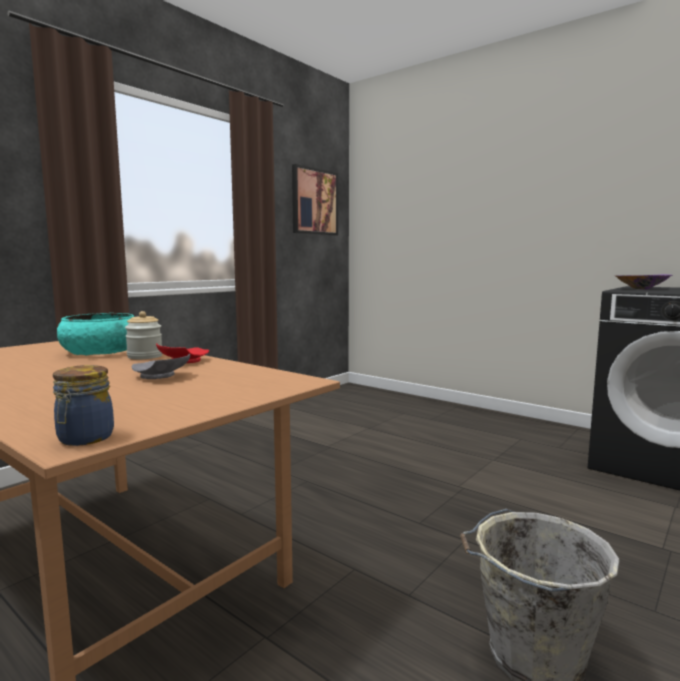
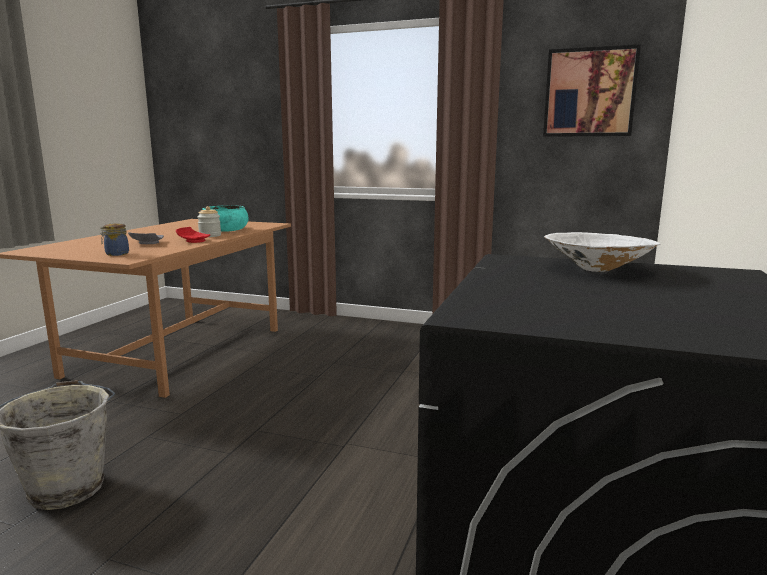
camera: 70 degrees right, 5 degrees up
(84, 439) = (27, 251): jar -> jar (116, 254)
(640, 289) = (598, 269): purple bowl -> white bowl

